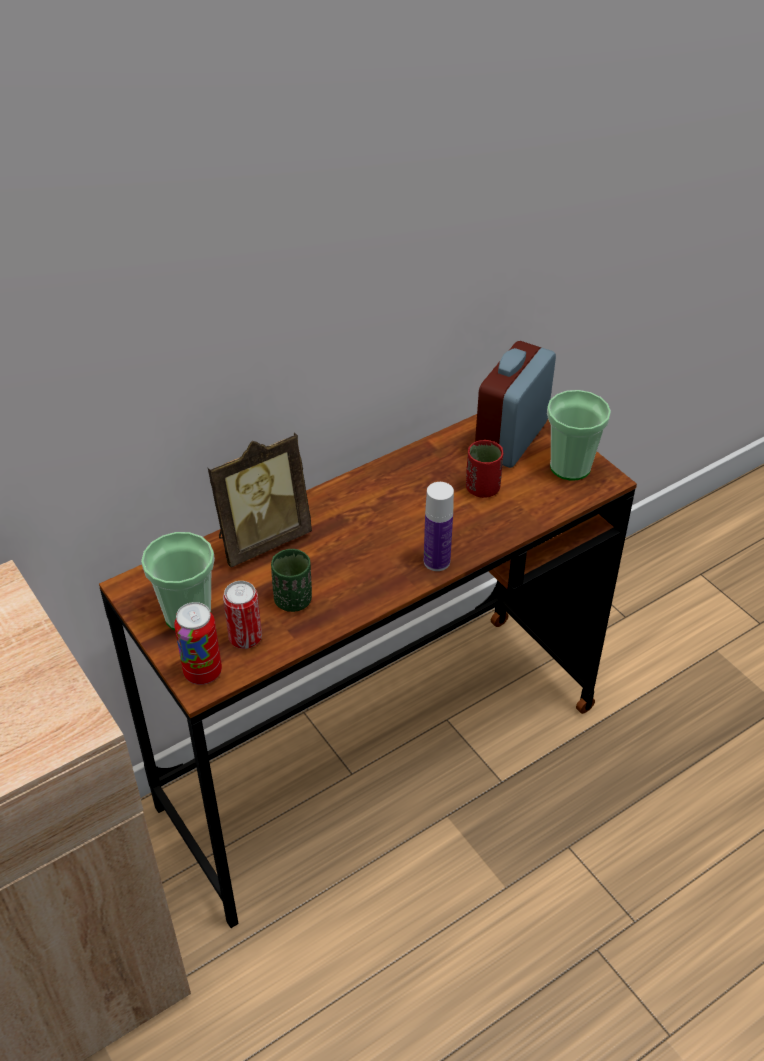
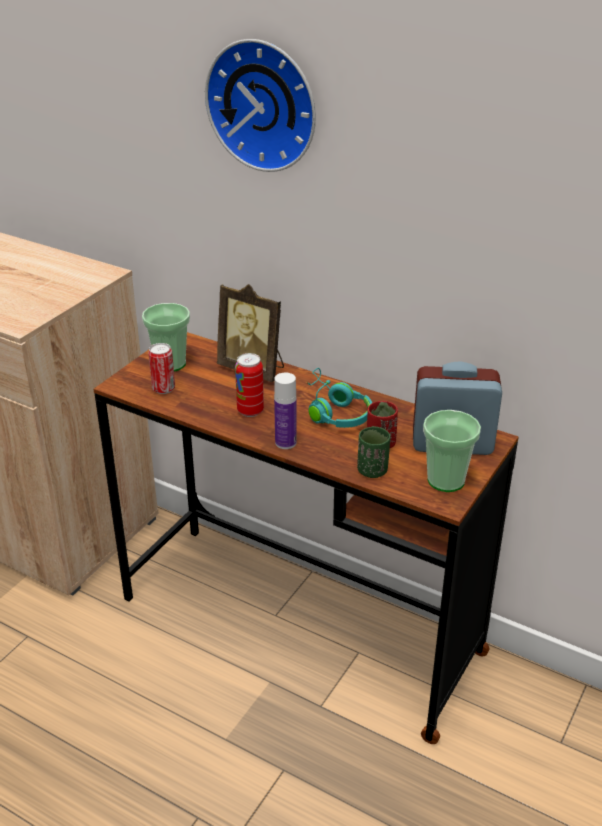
camera: 65 degrees right, 10 degrees down
(185, 203) = (265, 104): none -> wall clock
(203, 673) = (126, 383): can -> can (250, 411)
(293, 600) = (207, 396): green cup -> green cup (372, 471)
(400, 502) = (334, 411): none -> turquoise headphones

